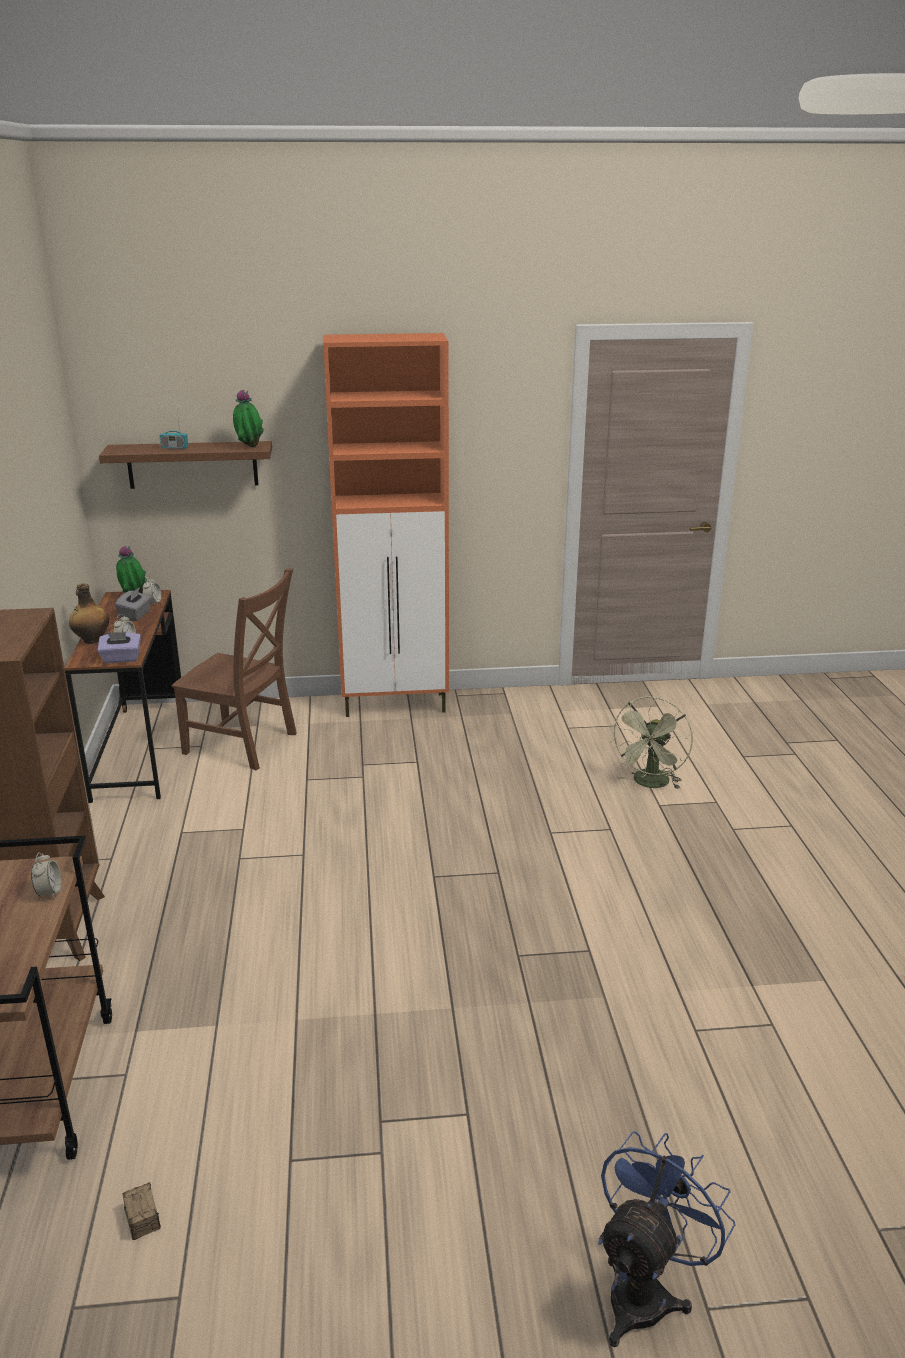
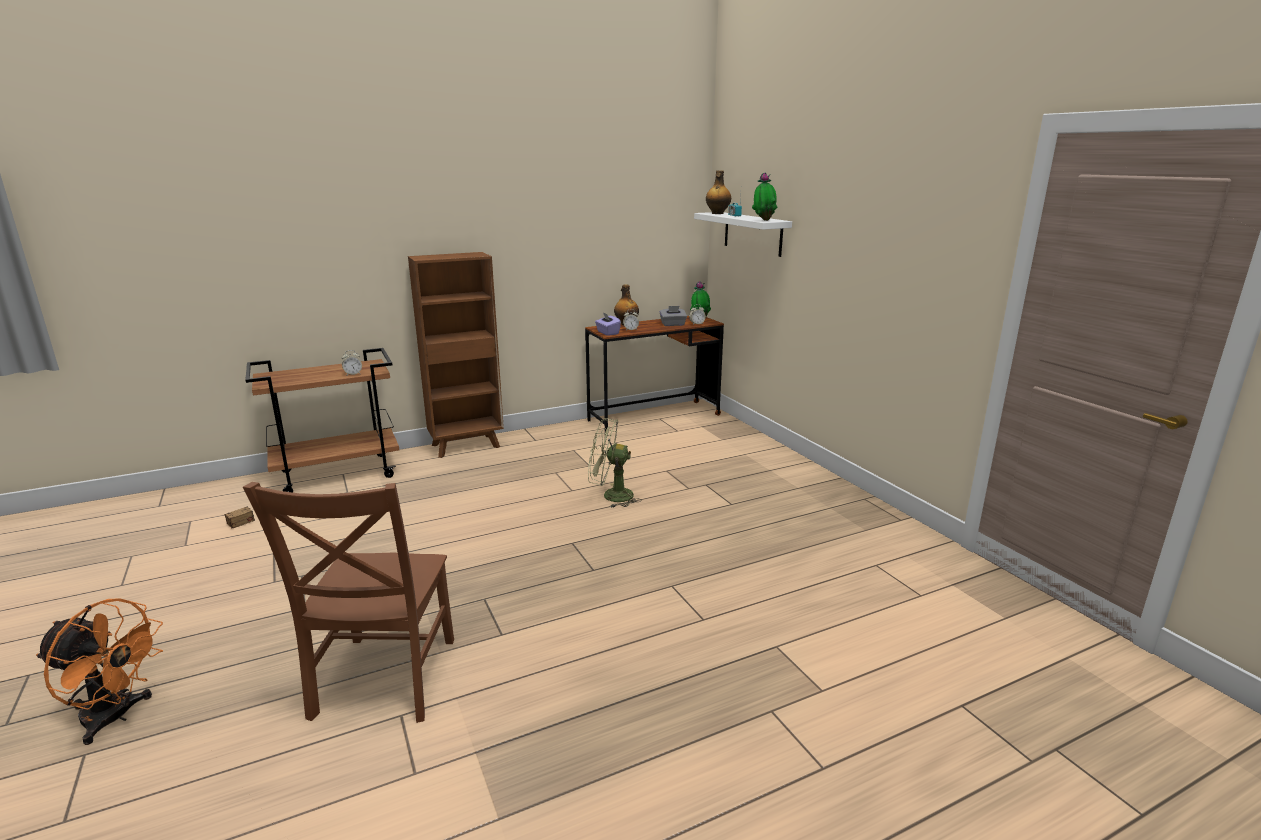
camera: 70 degrees right, 5 degrees down
(134, 449) = (717, 213): none -> bottle
(192, 464) = (752, 233): brown shelf -> white shelf
(244, 745) = (692, 442): brown chair -> brown chair (382, 682)
(396, 705) = (812, 478): orange cabinet -> none
(645, 1290) = (115, 717): blue fan -> orange fan
(650, 784) = (814, 634): green fan -> green fan (611, 496)

